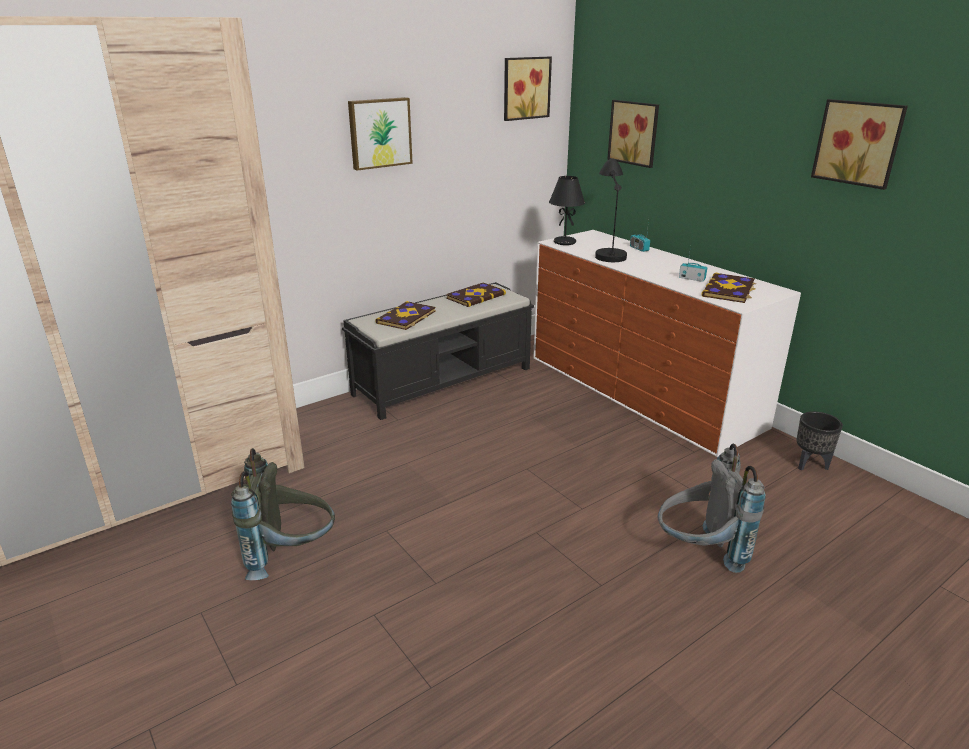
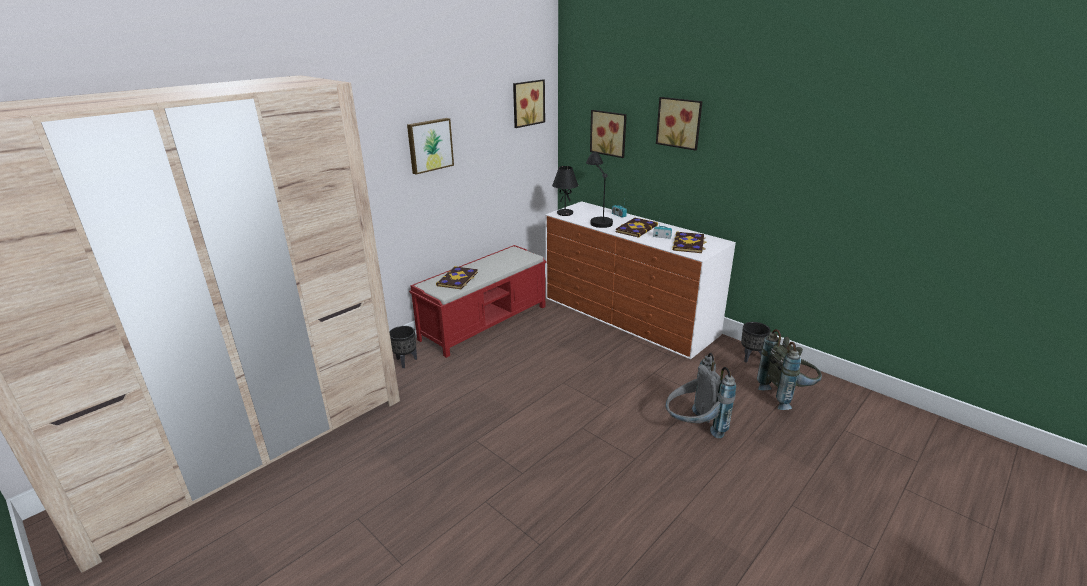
camera: 10 degrees left, 0 degrees up
(292, 556) = (412, 468): grey backpack -> grey backpack (786, 395)
(327, 420) = (405, 362): none -> black planter
(444, 381) = (485, 322): black bench -> red bench
(475, 296) = (503, 257): book -> book (636, 228)
(859, 143) = (767, 143): picture -> picture (680, 123)

